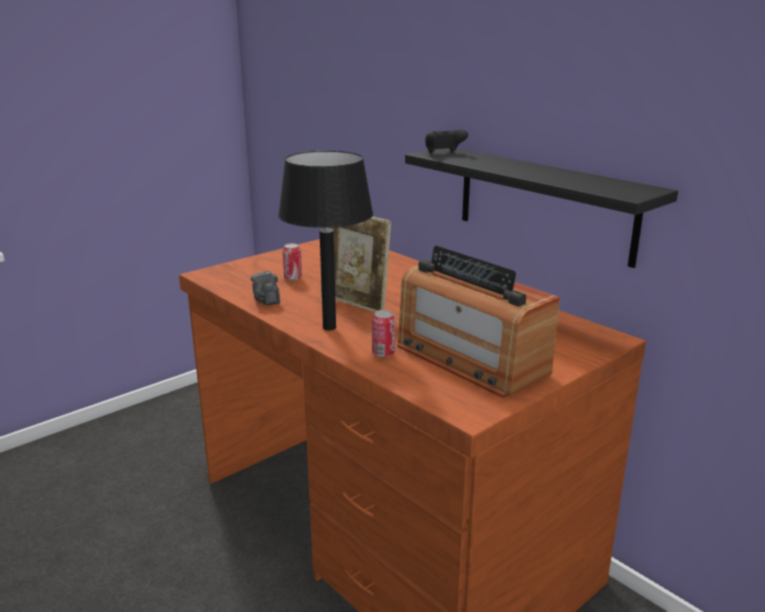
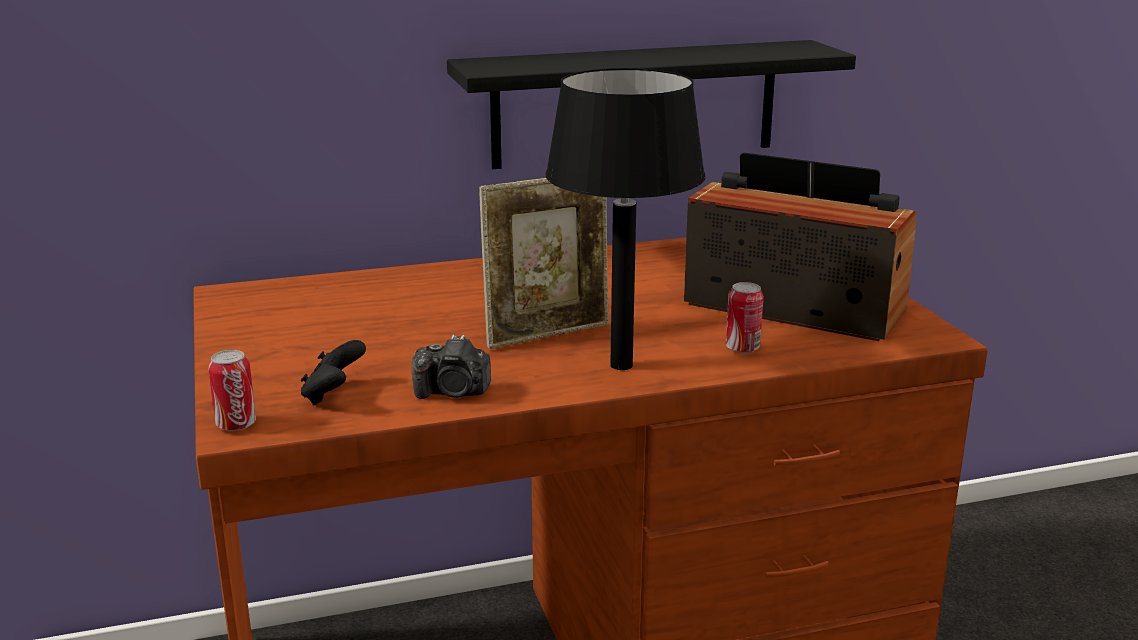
camera: 65 degrees left, 0 degrees up
(293, 278) = (374, 357): can -> can (236, 425)
(443, 153) = (499, 65): black game controller -> black game controller (333, 395)
(470, 359) = (794, 307): radio -> radio turned 135 degrees counterclockwise

